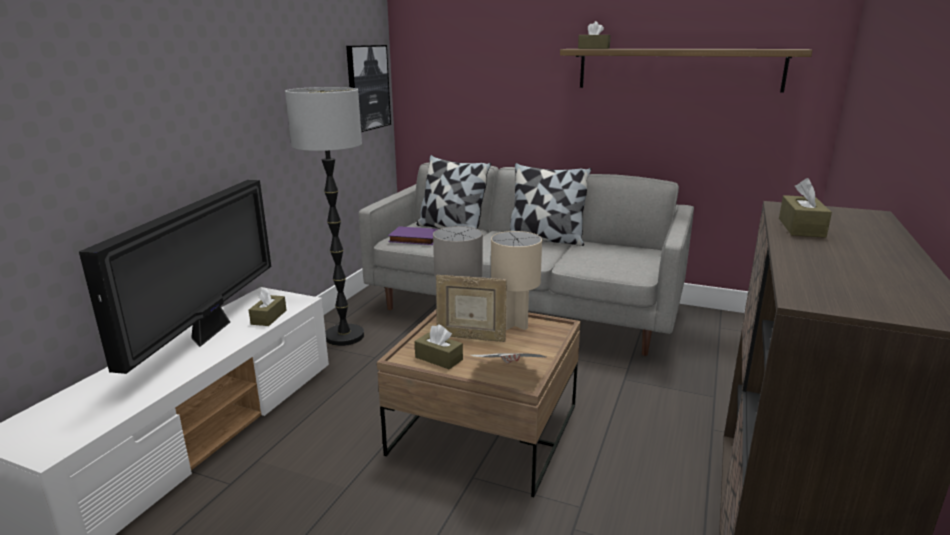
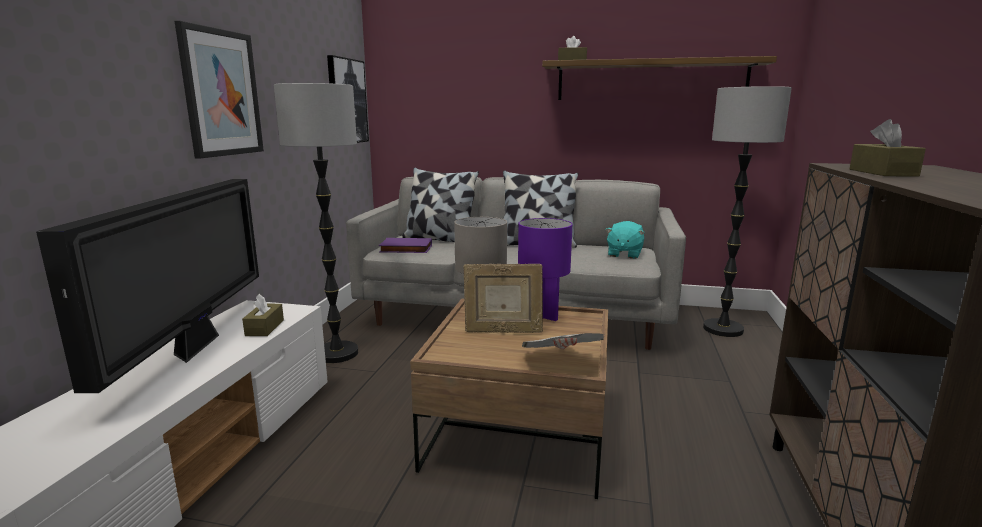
camera: 10 degrees left, 5 degrees down
(238, 102) = (221, 93): none -> picture
(439, 358) = (478, 353): brown tissue box -> none
(515, 324) = (543, 317): beige table lamp -> purple table lamp
(629, 257) = (624, 254): none -> turquoise plush toy
(735, 338) = (722, 329): none -> floor lamp

